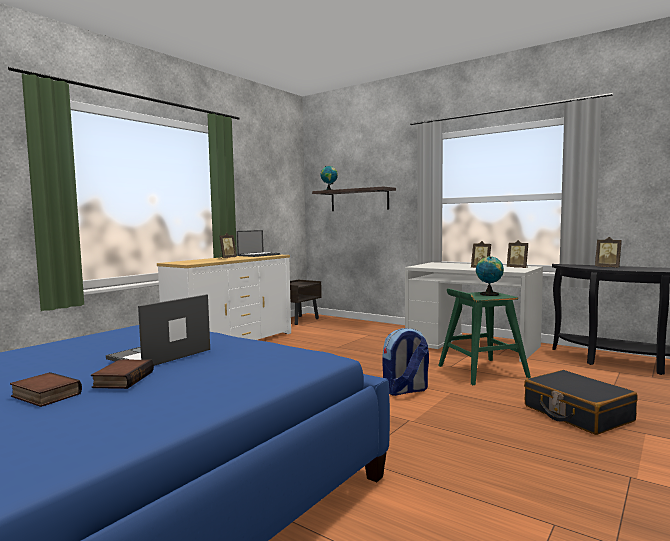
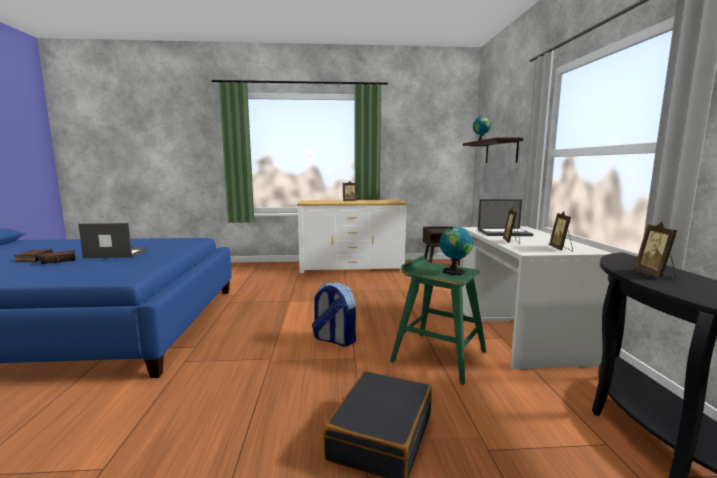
camera: 50 degrees right, 5 degrees up
(259, 255) = (386, 201): laptop -> laptop (504, 233)

